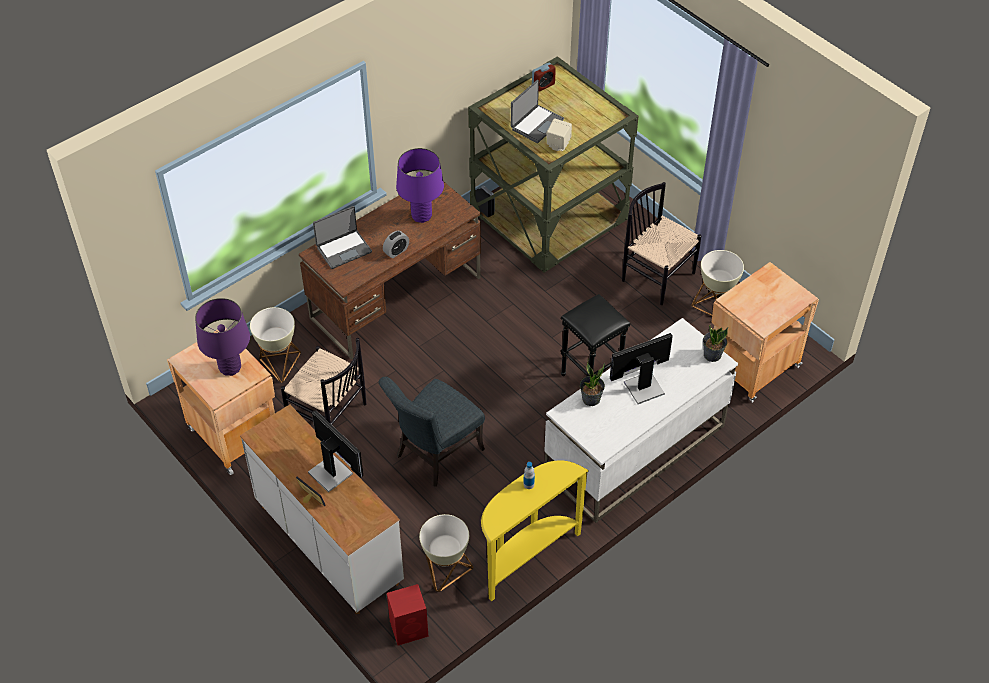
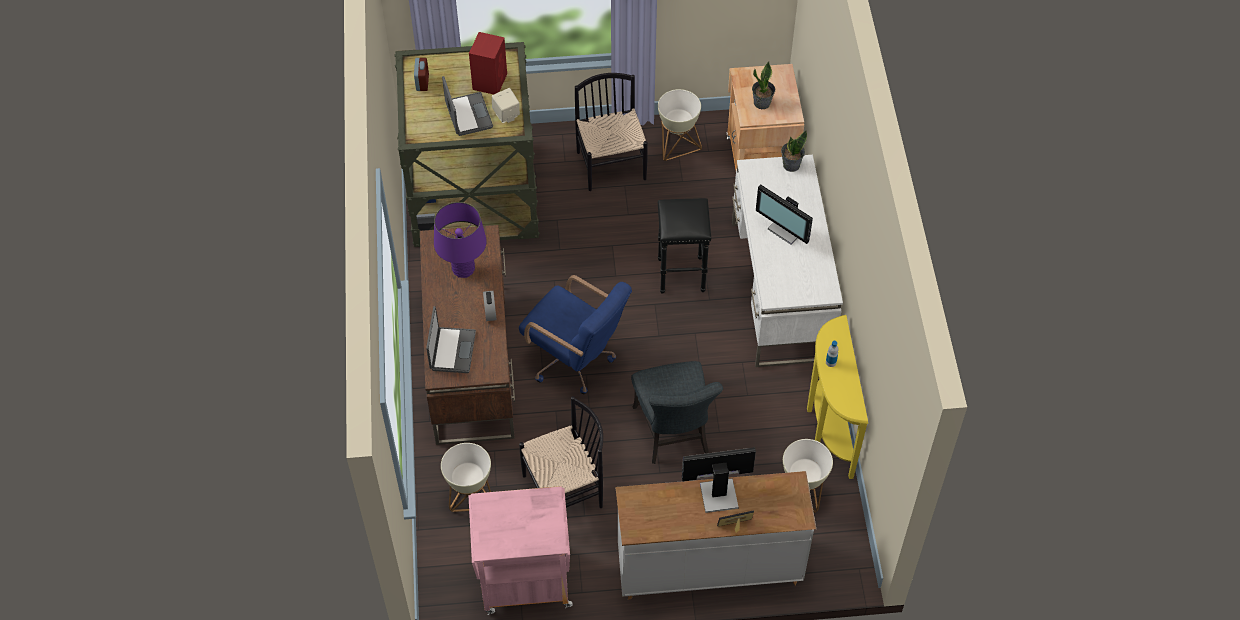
camera: 55 degrees left, 5 degrees up
(230, 368) = (528, 514): purple table lamp -> none
(233, 434) = (524, 580): brown cart -> pink cart
(410, 628) = (838, 552): red speaker -> red speaker (490, 81)
(448, 358) = (576, 363): none -> blue office chair
(591, 399) = (773, 270): potted plant -> potted plant (762, 103)
(642, 387) = (787, 229): monitor -> monitor turned 60 degrees counterclockwise
(655, 275) = (610, 163): black chair -> black chair turned 90 degrees clockwise

